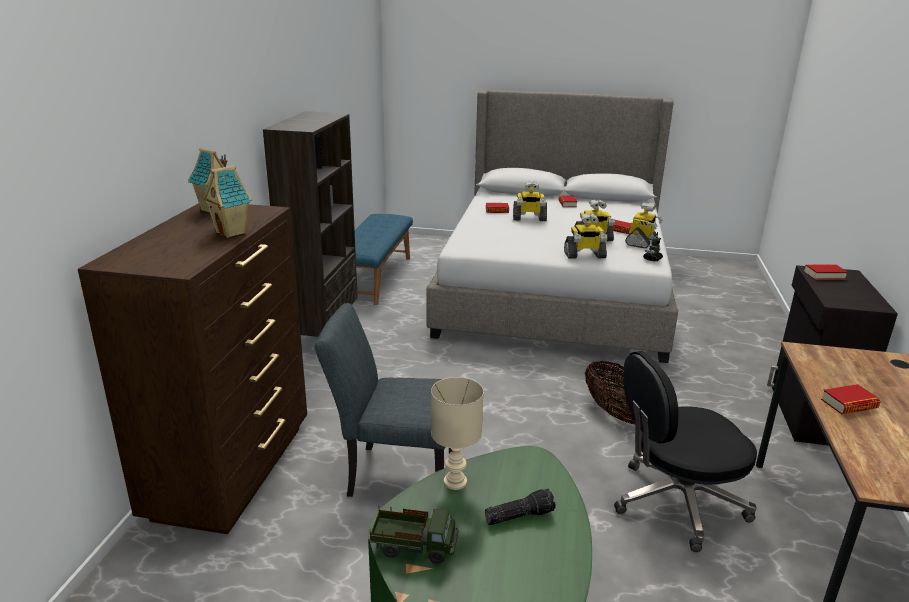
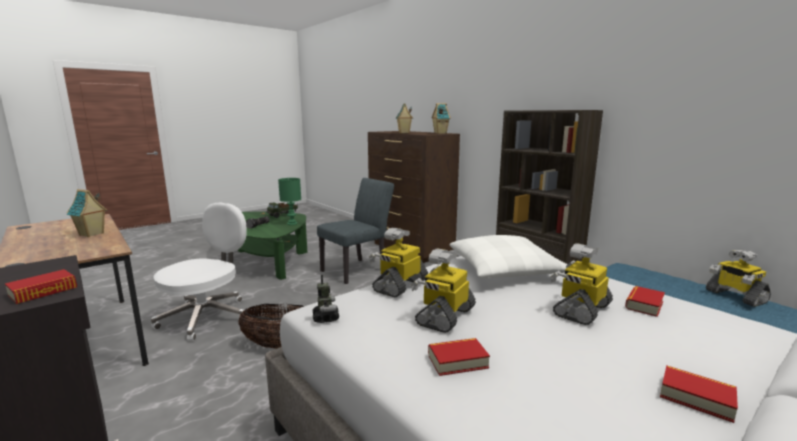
camera: 130 degrees right, 10 degrees down
(456, 481) = (292, 224): beige table lamp -> green table lamp
(504, 237) = (505, 269): none -> white pillow
(641, 242) = (384, 347): toy robot -> toy robot (734, 296)
(676, 503) = (207, 317): black office chair -> white office chair
(849, 404) = (91, 234): book -> toy house

